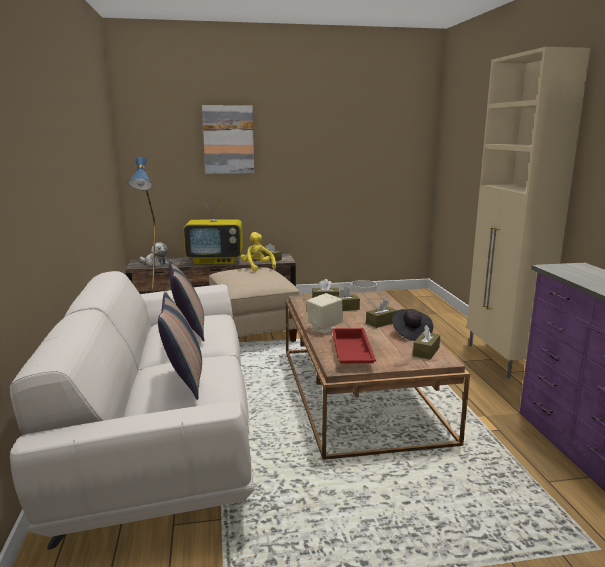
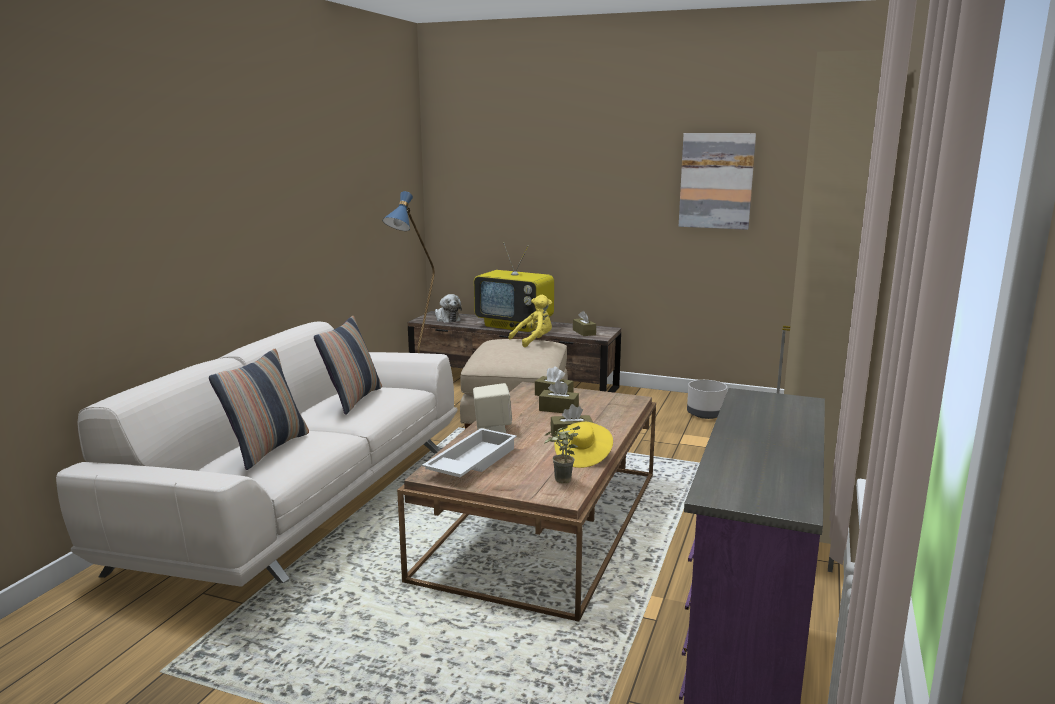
camera: 30 degrees right, 0 degrees up
(228, 140) = (550, 169): picture -> picture (716, 181)
(257, 268) = (534, 341): yellow plush toy -> yellow plush toy turned 60 degrees clockwise
(350, 353) = (471, 462): red tray -> white tray
(411, 334) = (582, 457): black hat -> yellow hat
(426, 352) = (560, 482): brown tissue box -> potted plant

